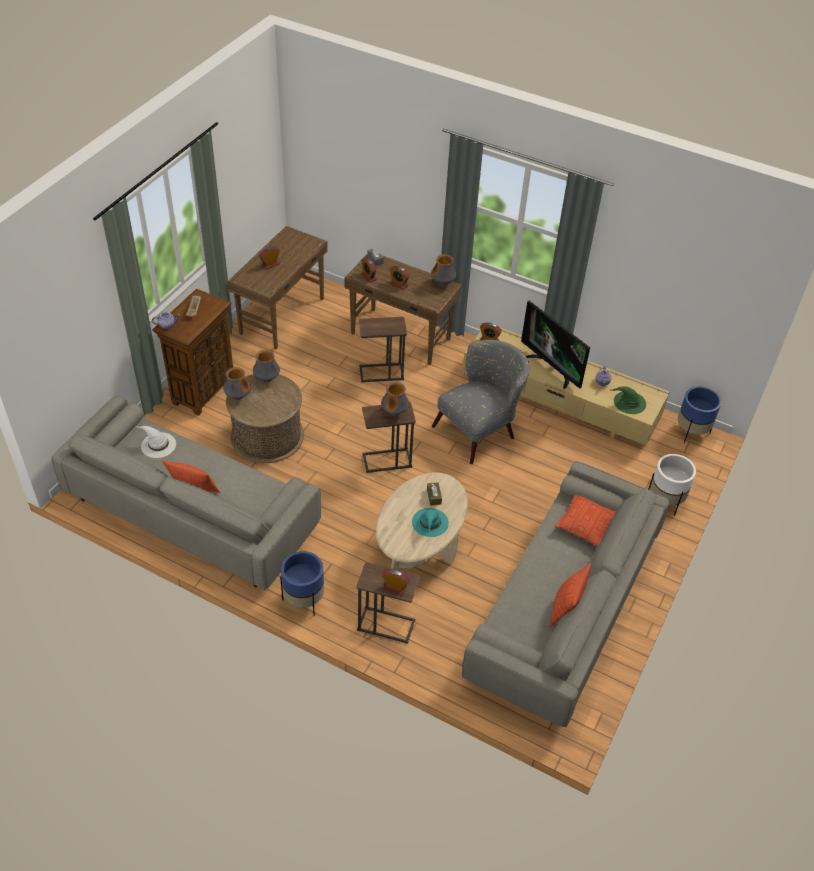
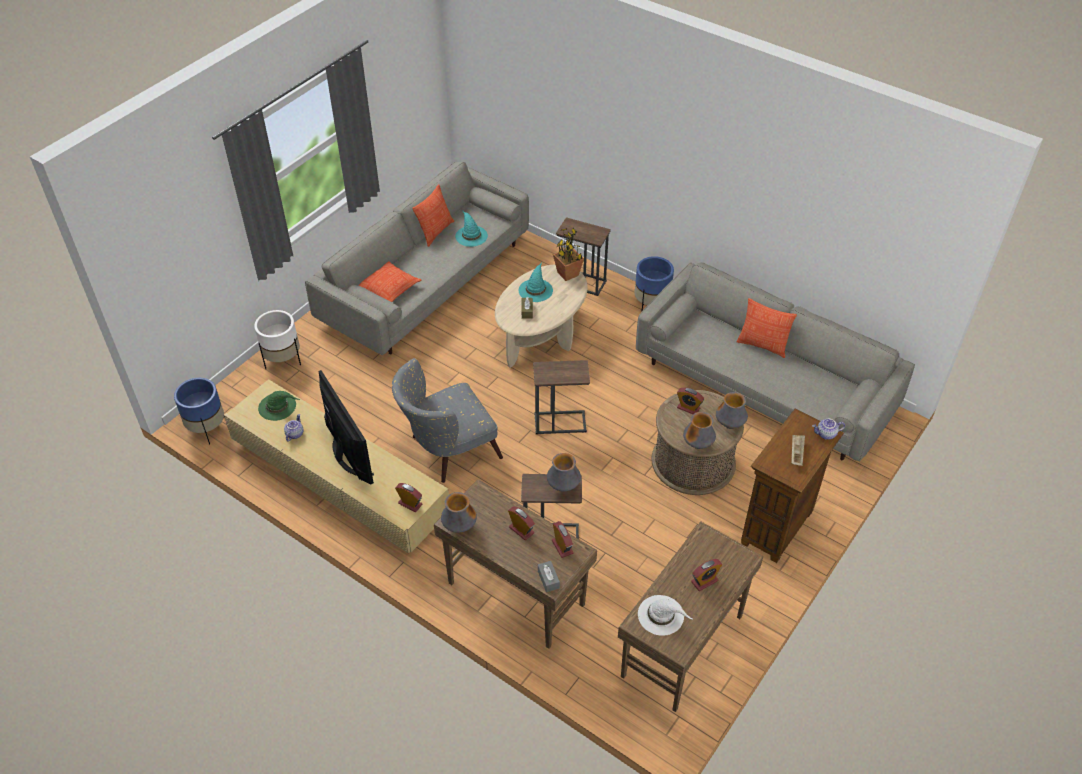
camera: 170 degrees left, 0 degrees up
(158, 445) = (810, 394): white hat -> white hat (661, 615)
(394, 412) = (554, 373): vase -> vase (563, 486)
(394, 588) = (578, 226): alarm clock -> alarm clock (688, 408)
(398, 546) = (568, 274): none -> potted plant
(522, 606) = (471, 235): none -> turquoise hat

